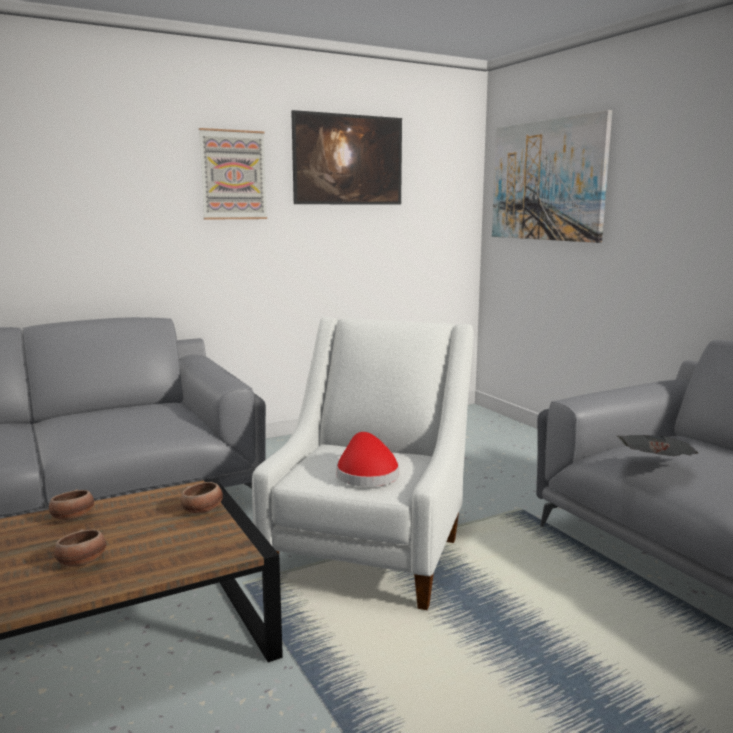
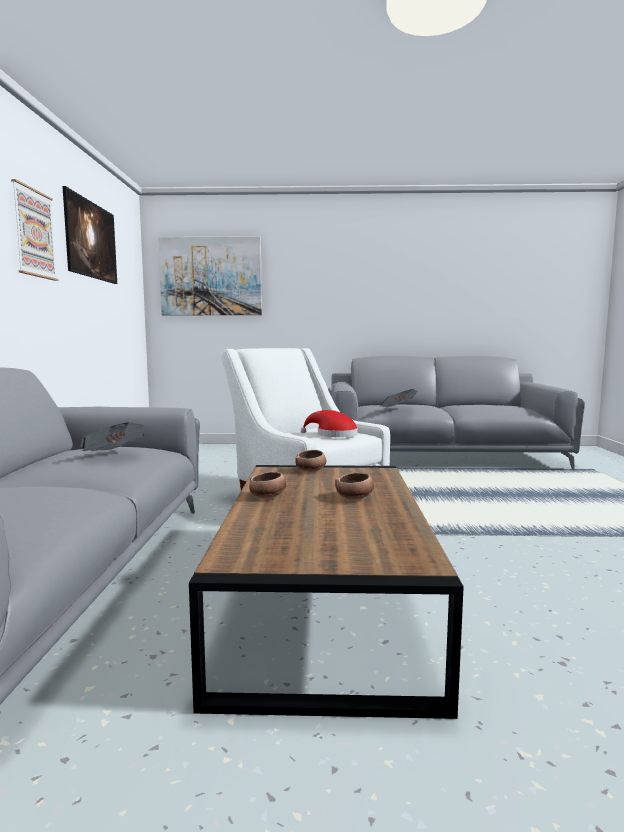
camera: 60 degrees left, 5 degrees down
(126, 421) = (113, 455): none -> newspaper

